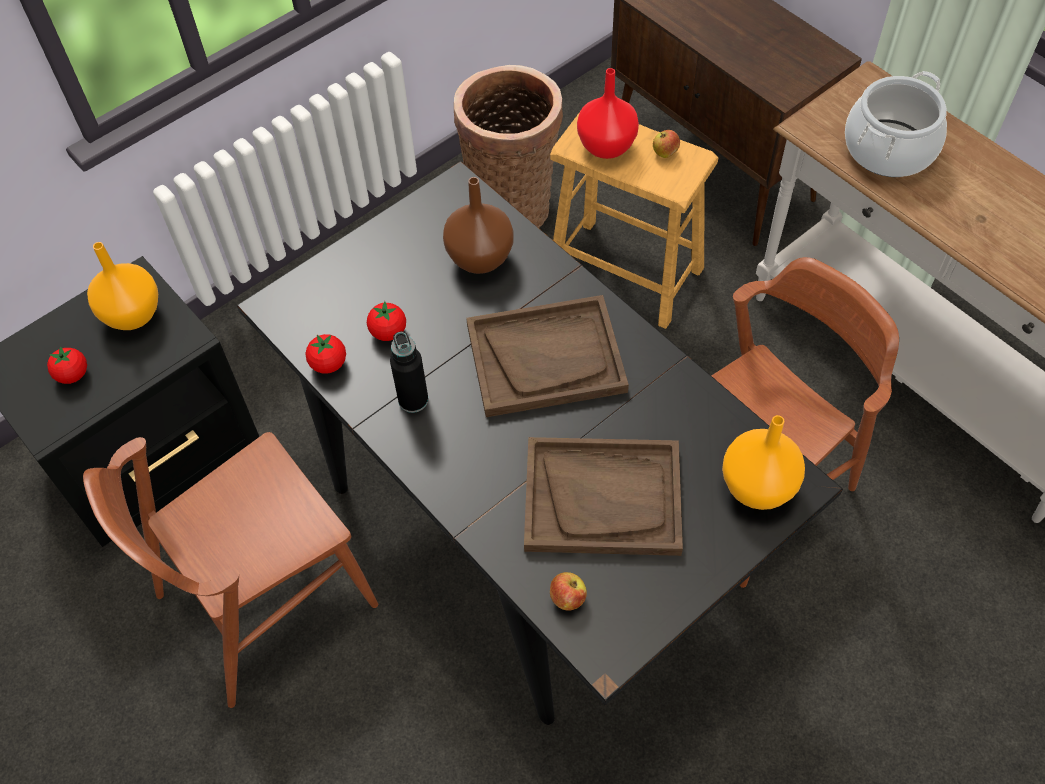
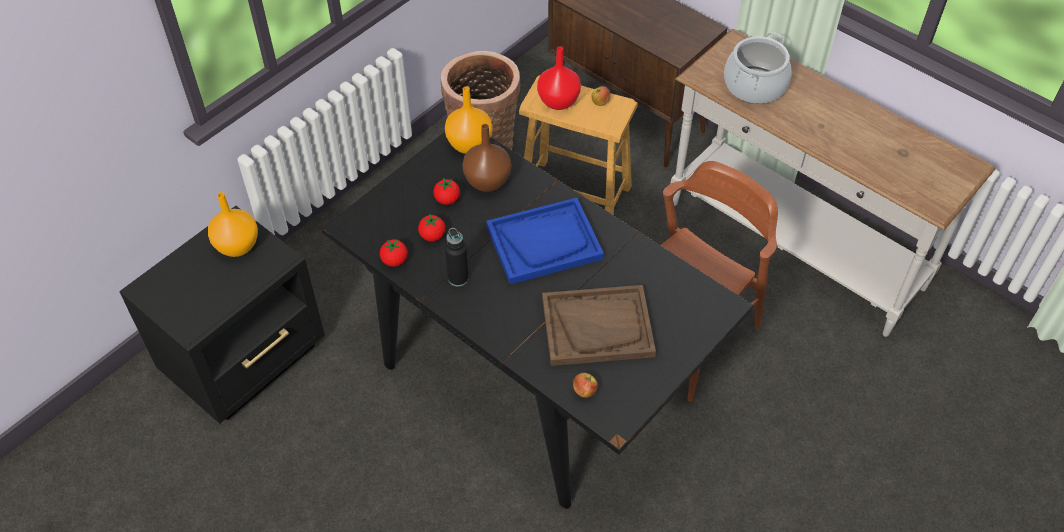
camera: 10 degrees left, 5 degrees down
(73, 374) = (202, 291): tomato -> tomato (447, 199)
(265, 599) = (347, 448): brown chair -> none
(546, 358) = (544, 242): brown tray -> blue tray
(759, 487) = (699, 309): orange vase -> orange vase (470, 145)

